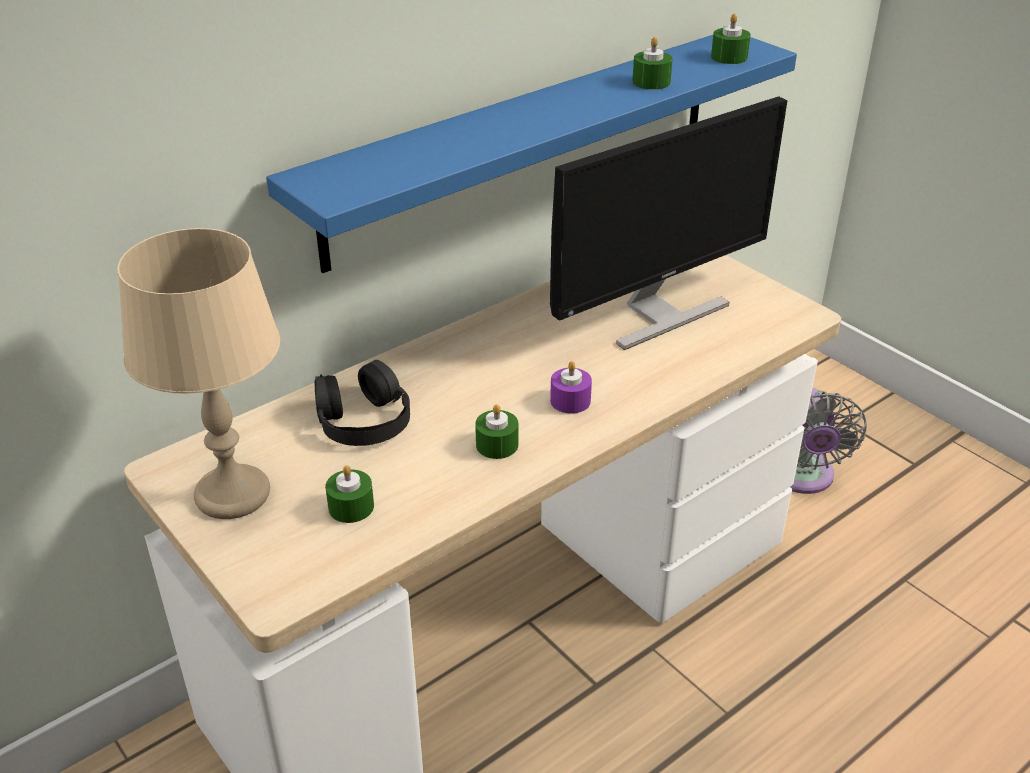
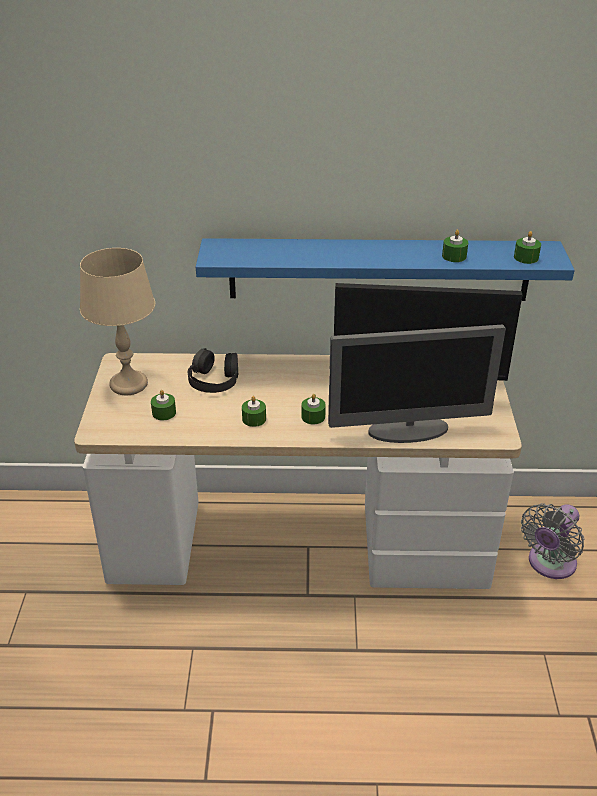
camera: 40 degrees right, 0 degrees up
(570, 401) = (313, 417): purple candle -> green candle
(704, 358) = (409, 430): none -> monitor

